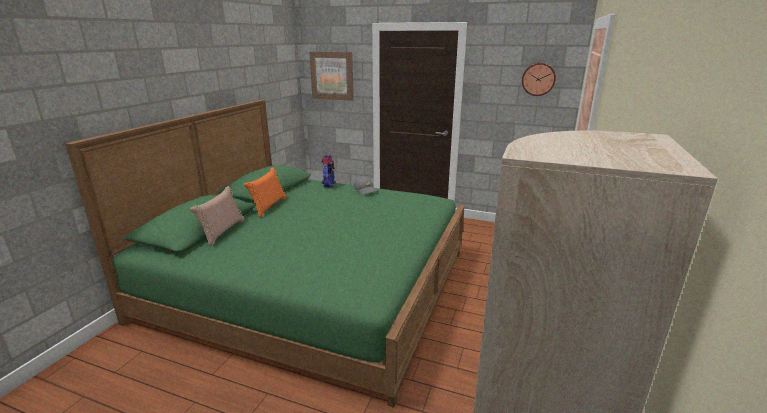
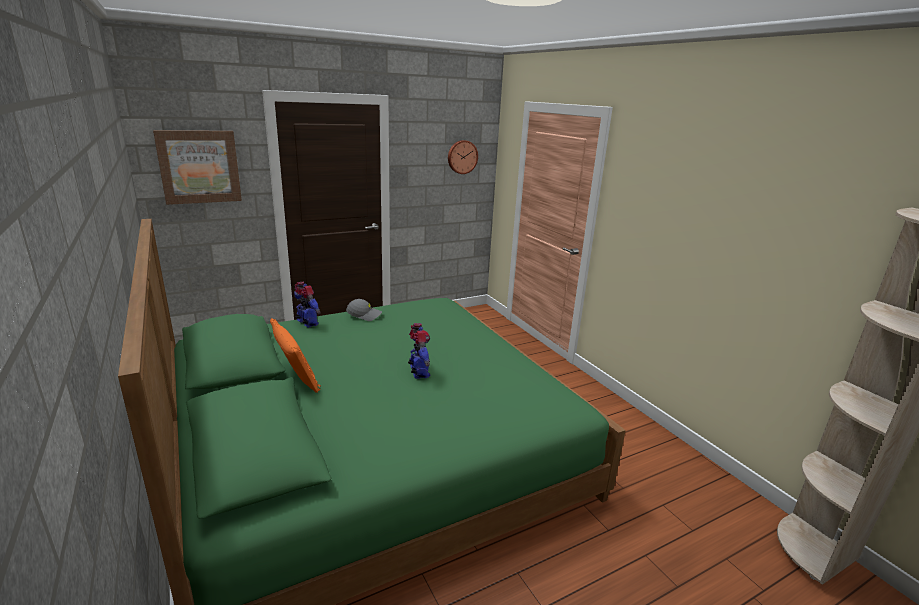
camera: 50 degrees left, 0 degrees up
(222, 231) = (313, 430): beige pillow -> none
(322, 230) = (419, 372): none -> toy robot

